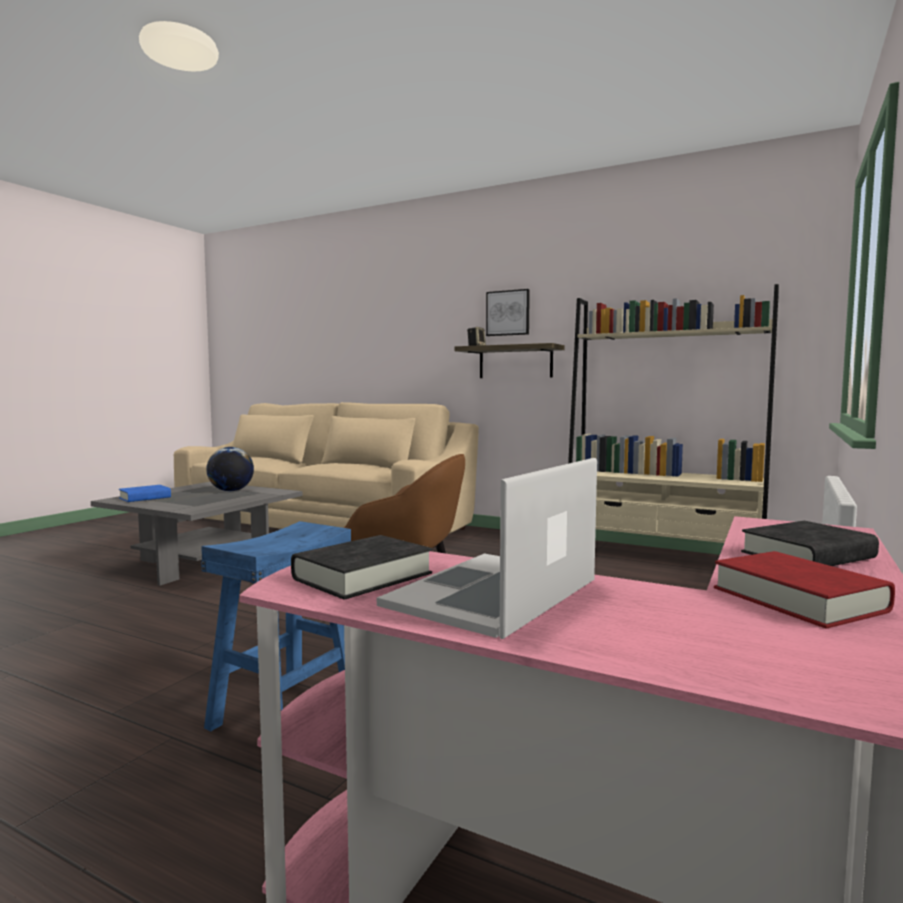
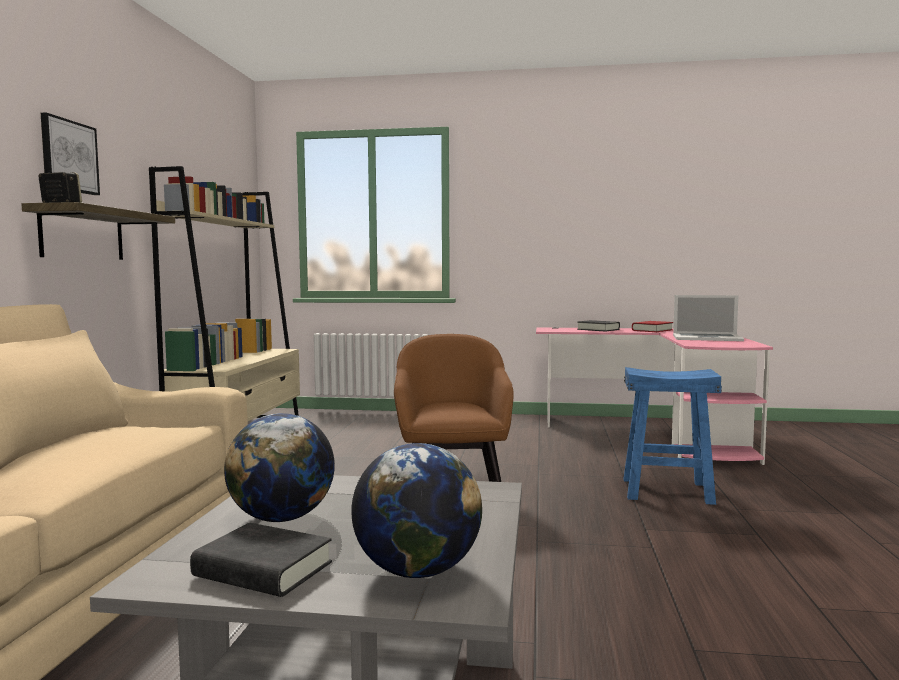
camera: 110 degrees left, 0 degrees up
(145, 498) = (417, 571): blue book -> globe
(362, 576) = (725, 343): black book -> black book (263, 570)

